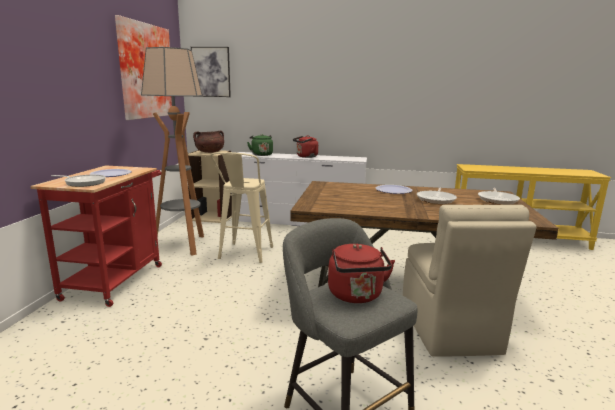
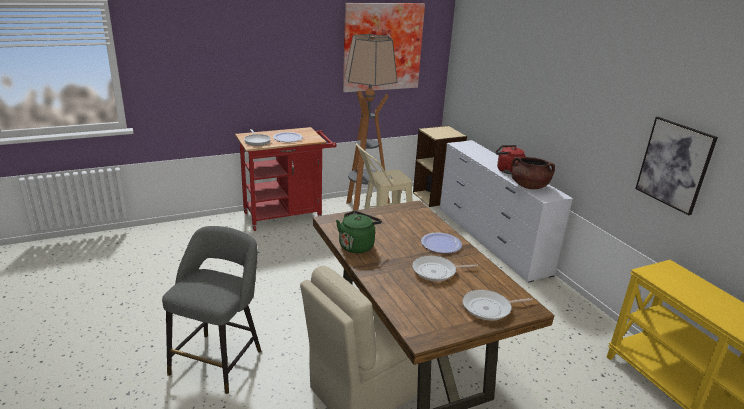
camera: 55 degrees right, 10 degrees up
(210, 152) = (442, 132): brown cooking pot -> brown cooking pot (529, 186)
(211, 72) = (468, 47): picture -> picture (674, 164)
(261, 154) = (477, 151): green kettle -> green kettle (357, 245)
(356, 296) = (207, 286): red kettle -> none

